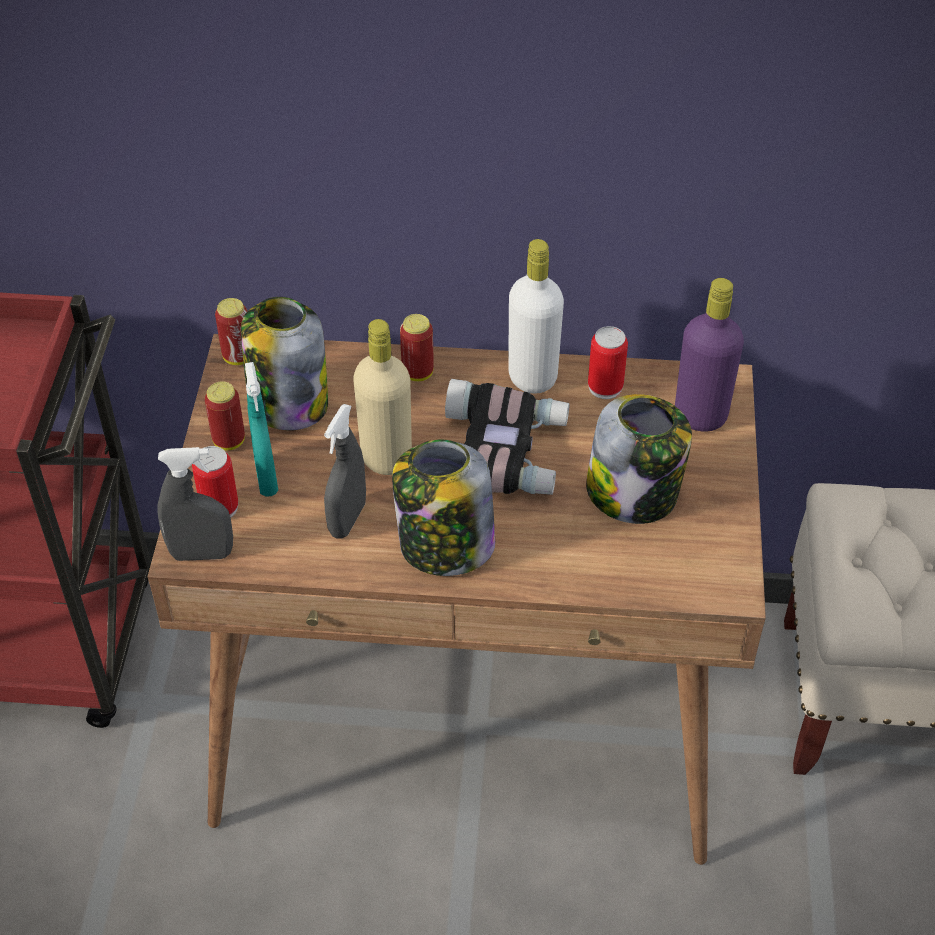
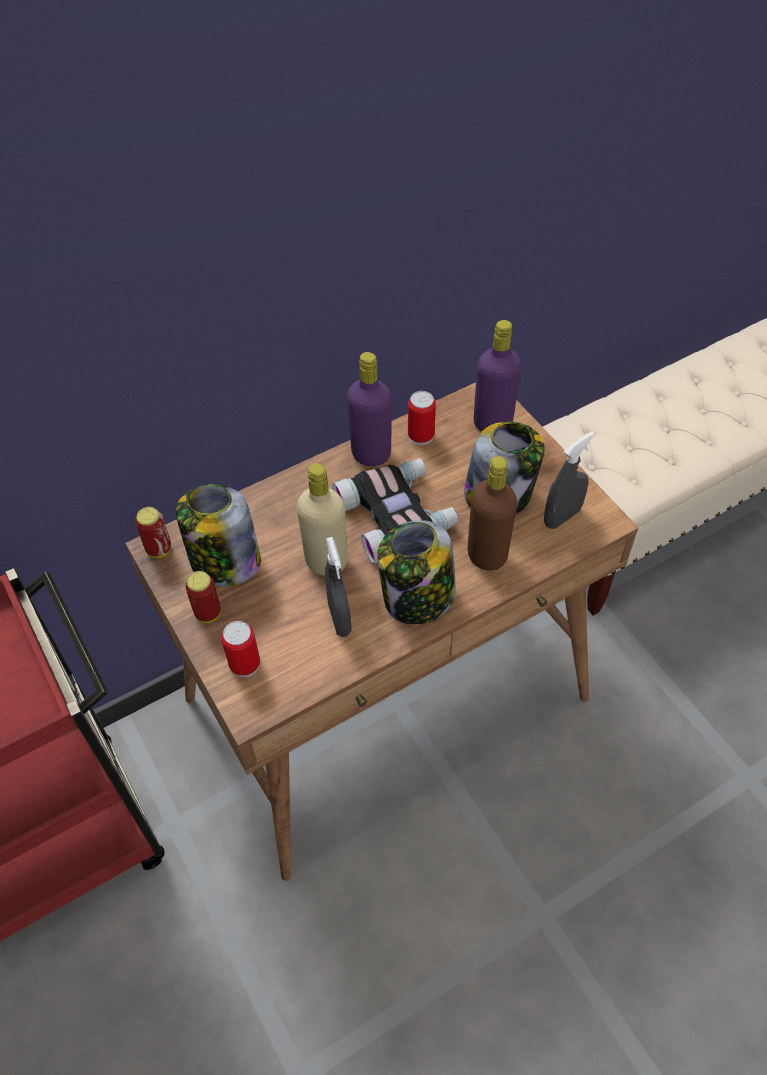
camera: 35 degrees left, 5 degrees up
(202, 554) = (262, 704): grey spray bottle -> grey spray bottle (562, 517)
(266, 477) = (258, 623): turquoise spray bottle -> none
(417, 373) = (294, 492): can -> none
(532, 377) = (371, 454): white bottle -> purple bottle
(560, 546) = (487, 555): none -> brown bottle

